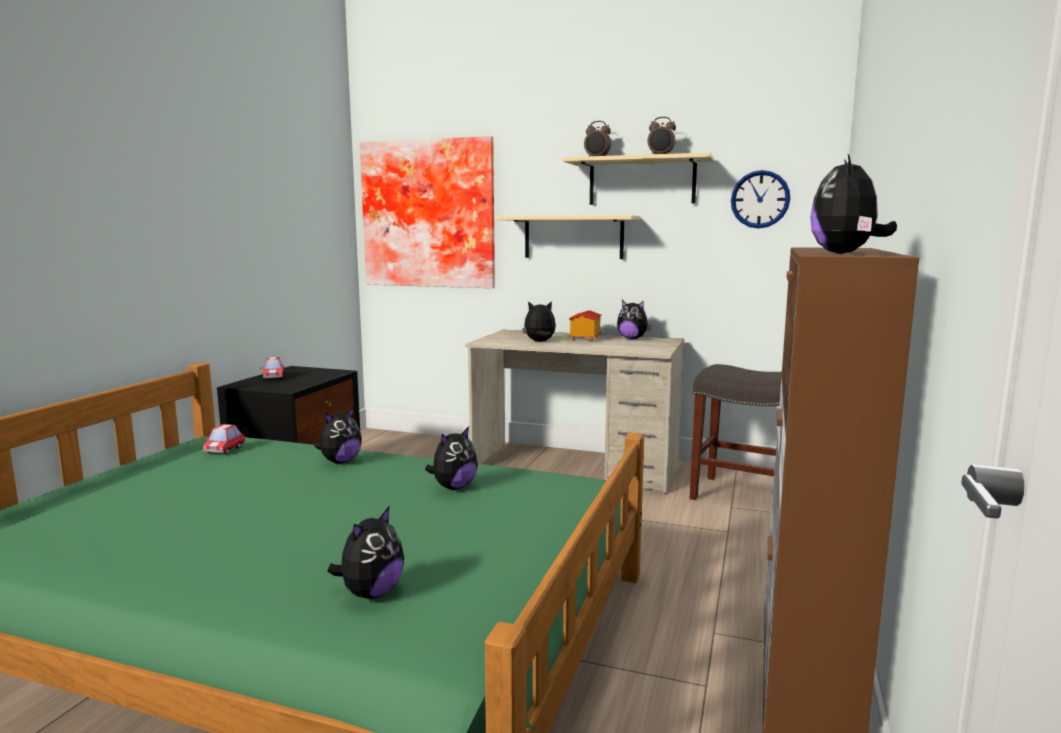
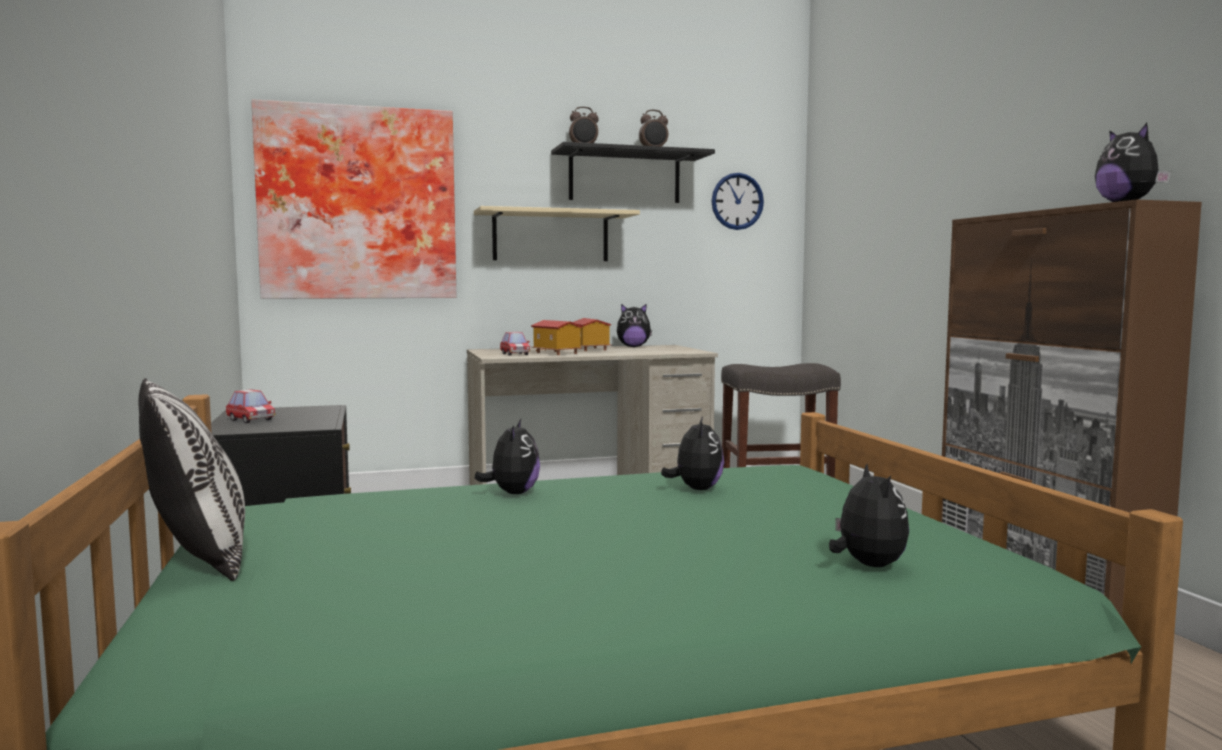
camera: 35 degrees left, 5 degrees down
(118, 469) = (198, 557): none -> pillow
(224, 450) = (319, 509): toy car -> toy car (515, 354)
(540, 341) = (555, 353): plush toy -> toy house
(642, 181) = (624, 177): beige shelf -> black shelf

